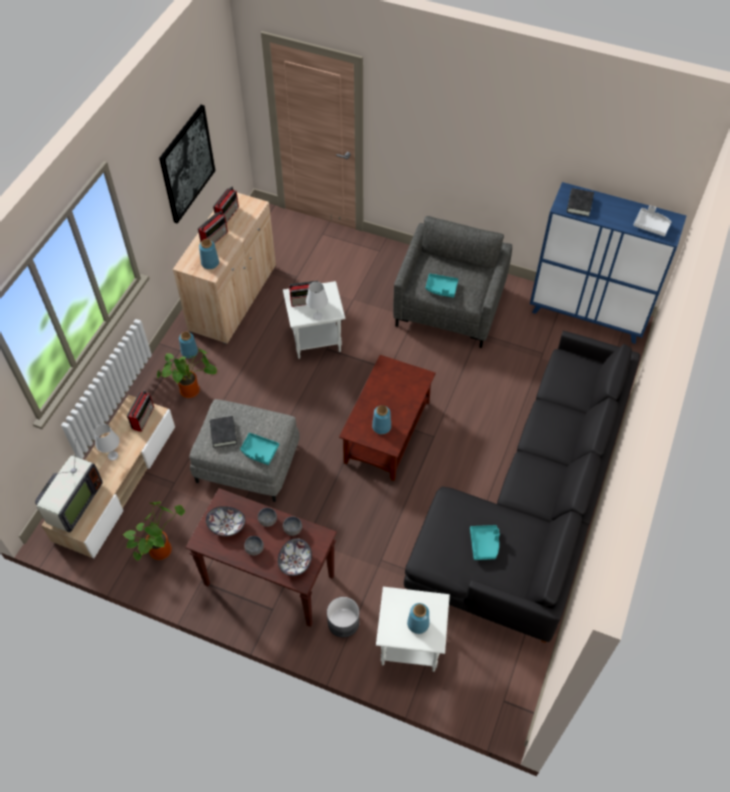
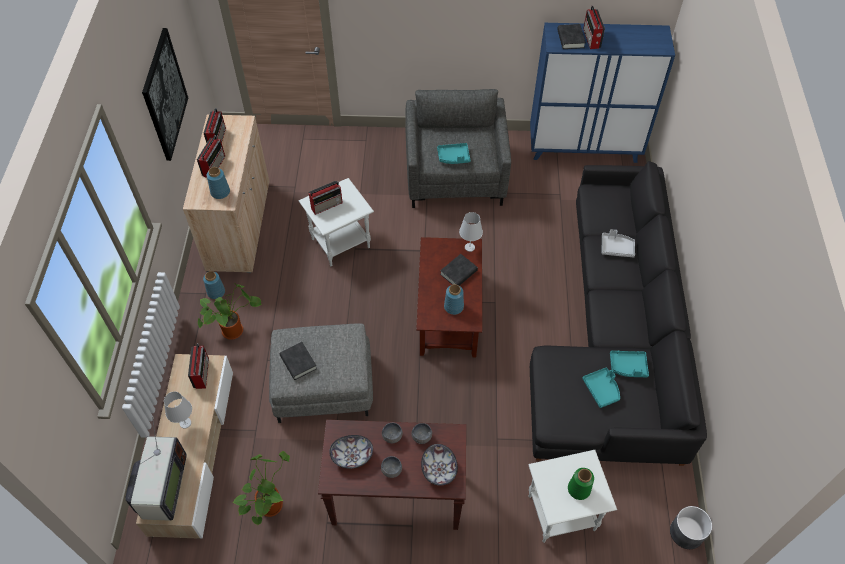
camera: 20 degrees left, 0 degrees up
(259, 451) = (343, 369): turquoise tray -> turquoise tray (628, 366)
(318, 316) = (346, 216): white table lamp -> white table lamp (470, 247)
(343, 622) = (487, 513): grey planter -> grey planter (686, 533)
(400, 397) = (458, 272): none -> black book
(418, 623) = (578, 488): blue vase -> green vase
(600, 209) = (591, 39): none -> radio
(651, 225) = (643, 42): grey tray -> grey tray (616, 248)

